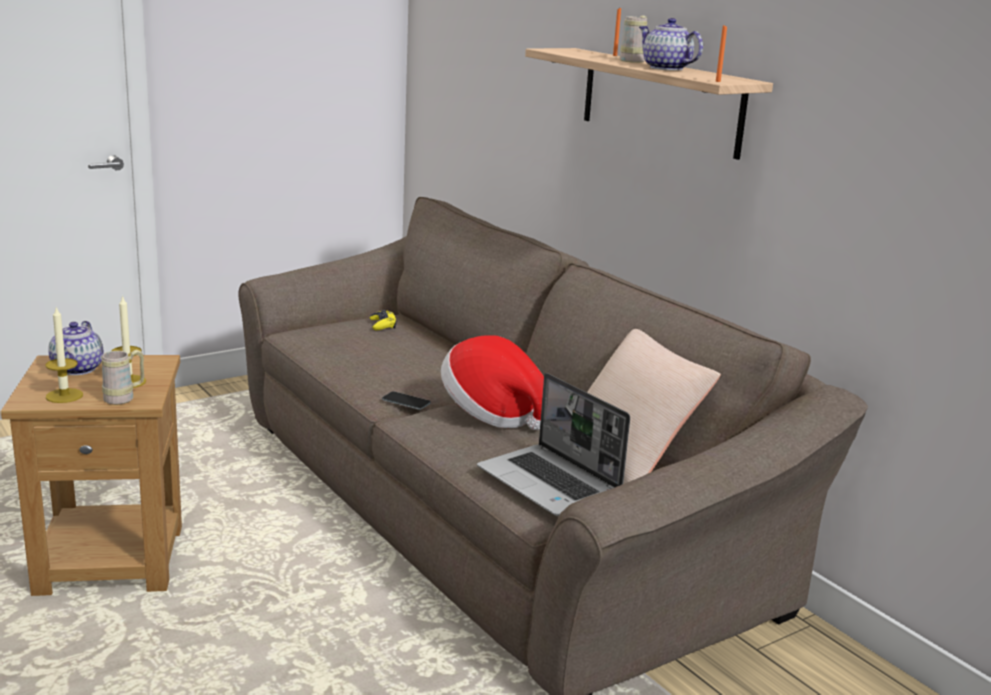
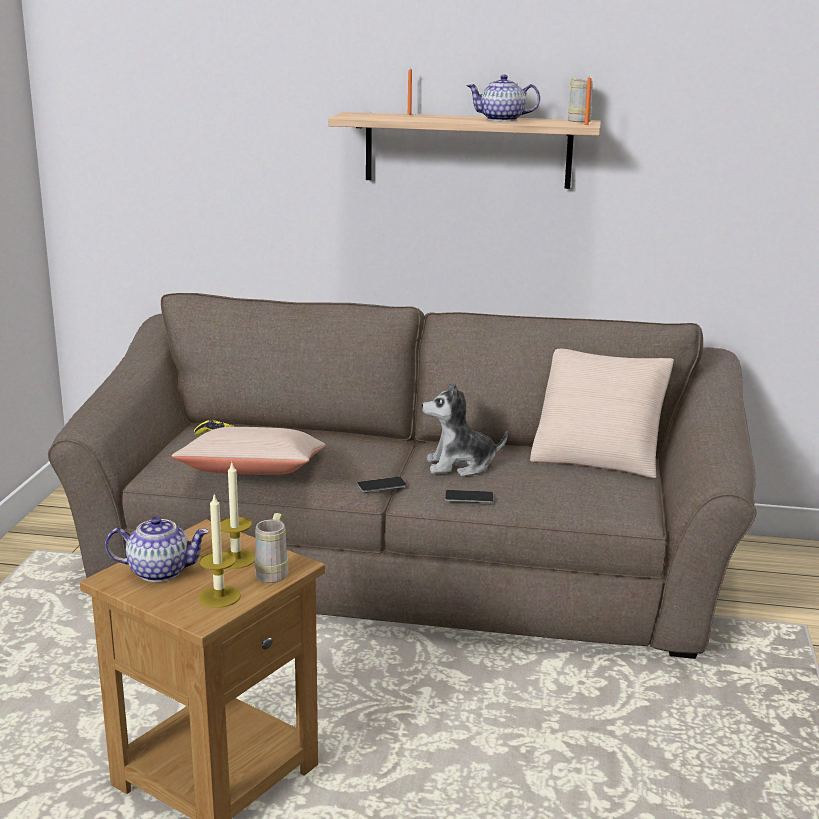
camera: 45 degrees left, 0 degrees up
(78, 369) = (159, 571): teapot -> teapot turned 45 degrees counterclockwise
(340, 357) = (253, 475): none -> beige pillow
(440, 436) = (469, 497): none -> phone
(491, 413) = (460, 465): hat -> plush toy
(550, 483) = (602, 492): laptop -> none
(634, 60) = (447, 116): beige mug -> beige mug (577, 120)

